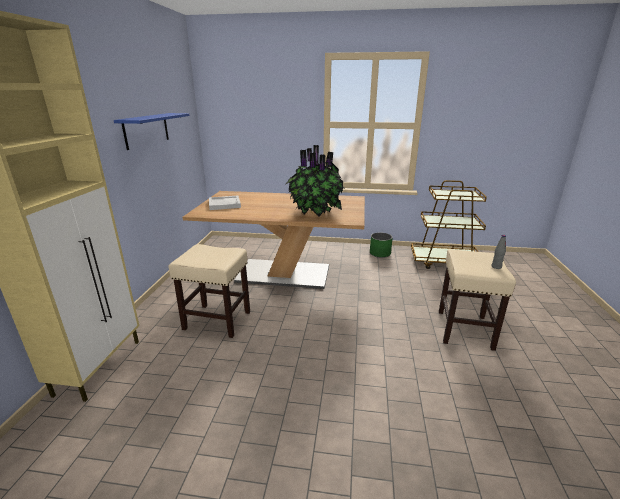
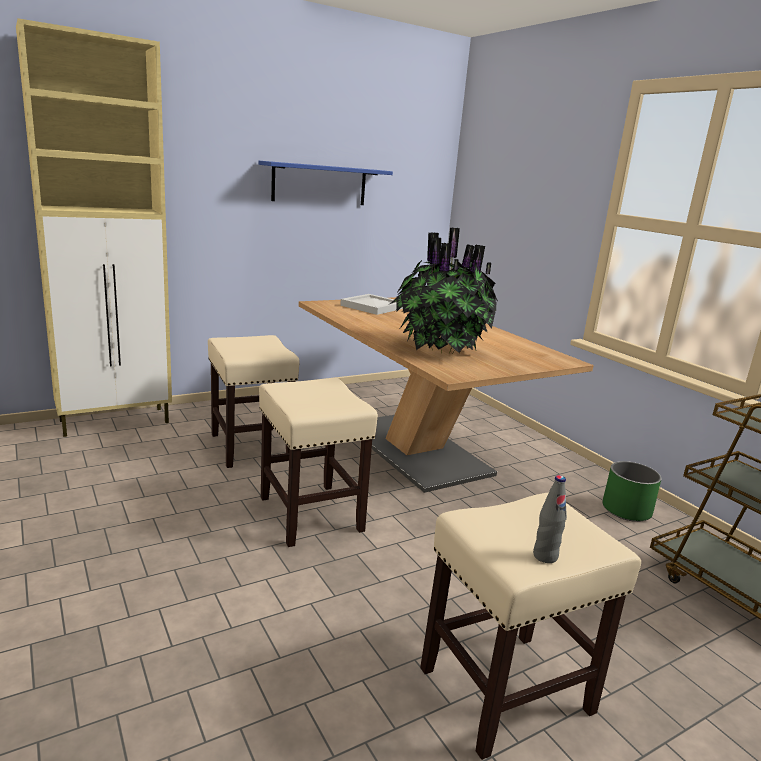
camera: 50 degrees right, 5 degrees down
(310, 327) = (310, 513): none -> beige stool

